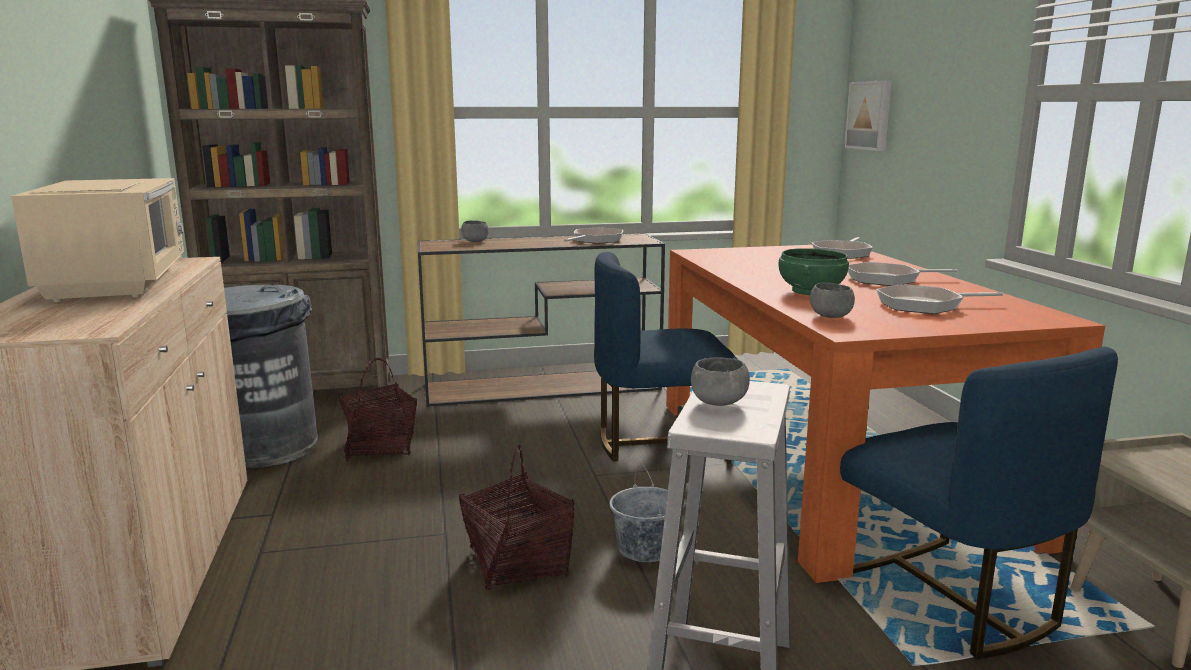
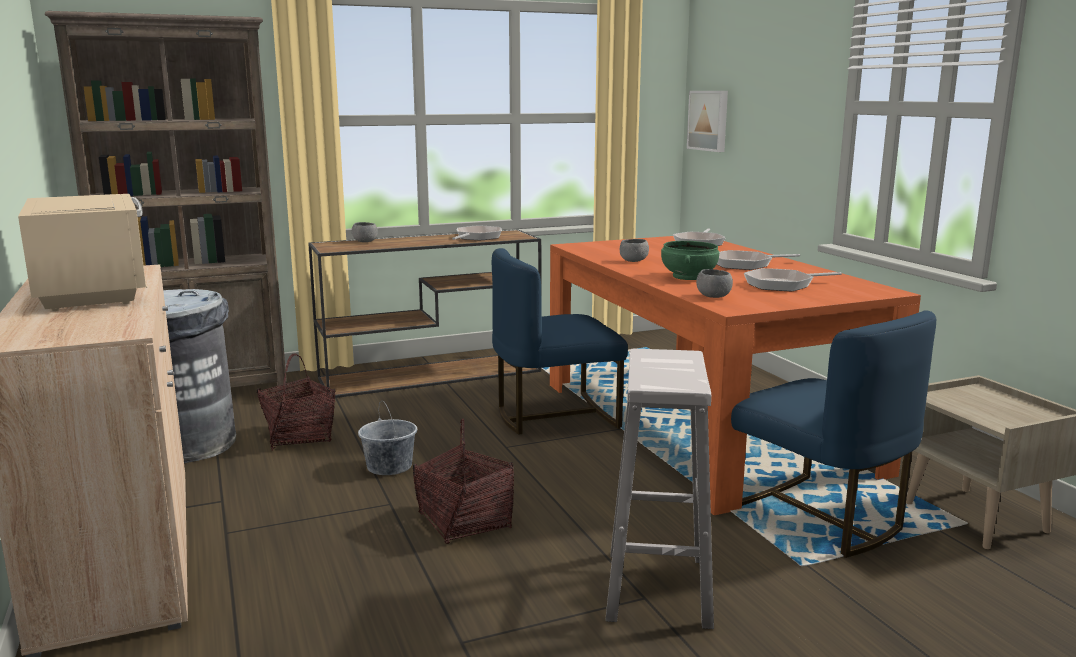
camera: 10 degrees left, 0 degrees up
(646, 549) = (569, 501): grey bucket -> grey bucket (389, 467)
(718, 402) = (654, 366): grey bowl -> grey bowl (633, 261)

